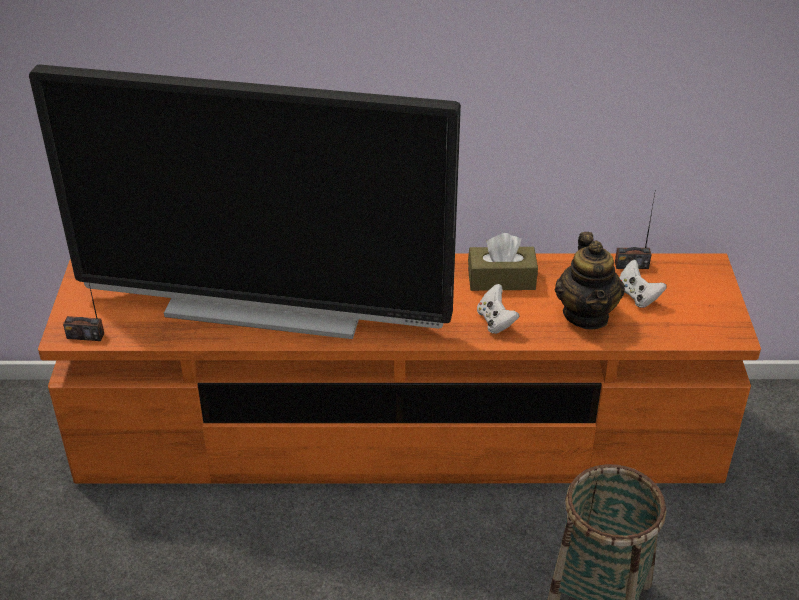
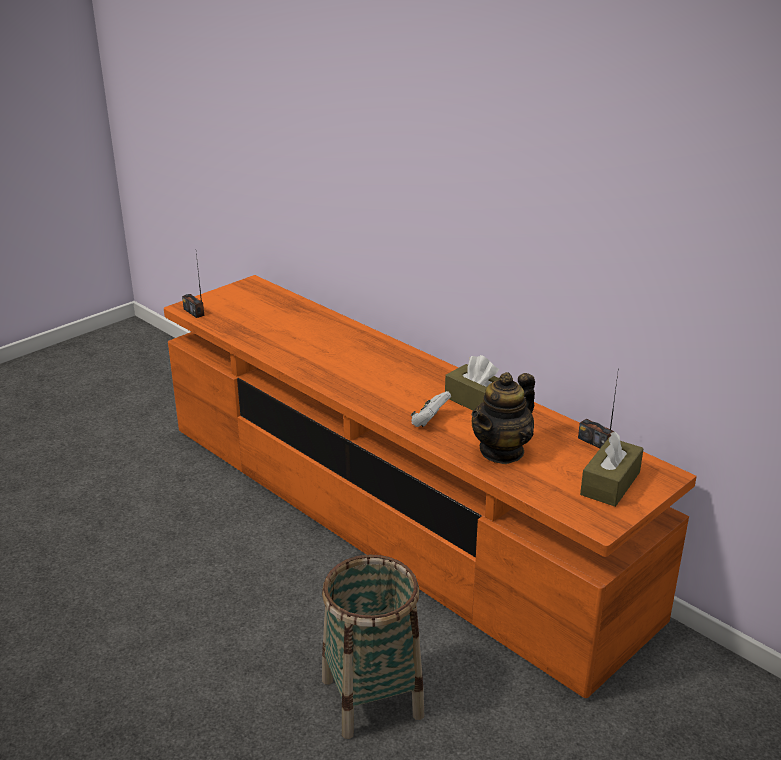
camera: 45 degrees right, 10 degrees down
(265, 308) = (304, 345): television -> none
(637, 296) = (563, 461): white game controller -> none
(691, 295) = (610, 483): none -> brown tissue box

